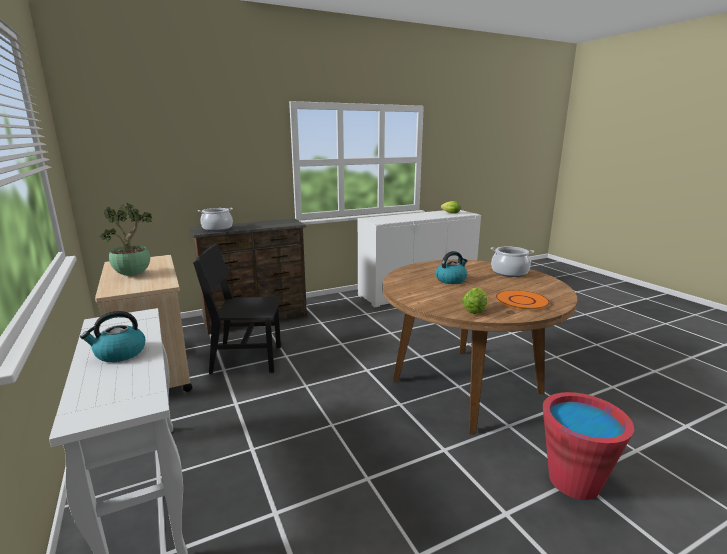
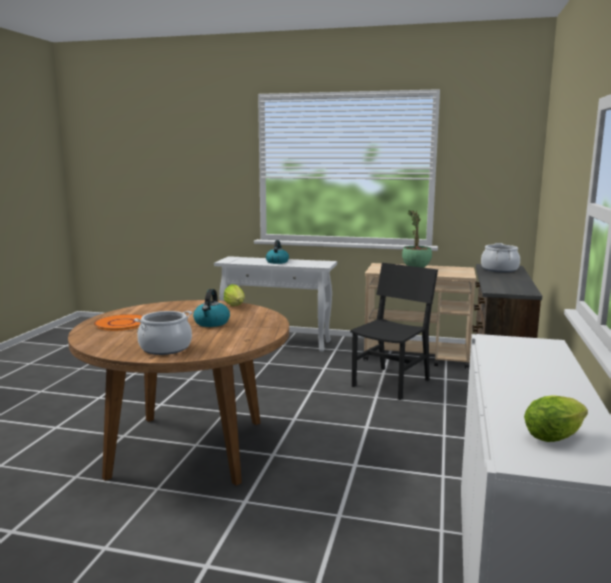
camera: 130 degrees right, 5 degrees down
(475, 310) = (152, 309): lettuce -> lettuce (236, 306)
(574, 481) = (58, 425): red bucket -> none

